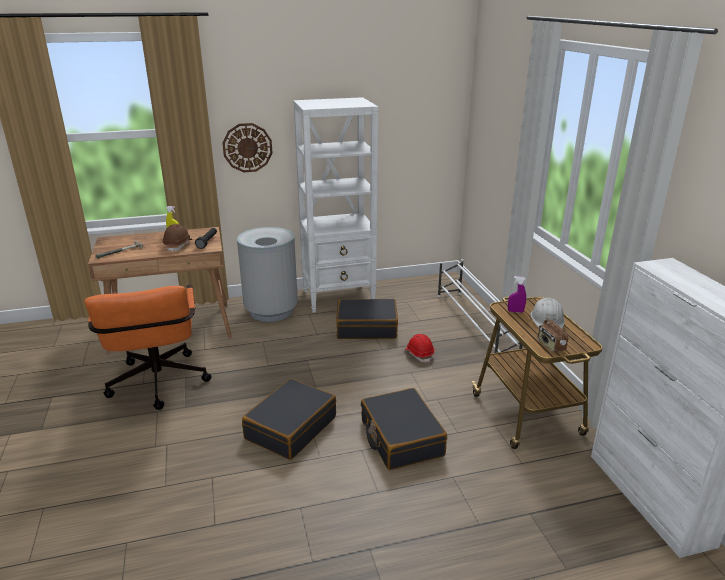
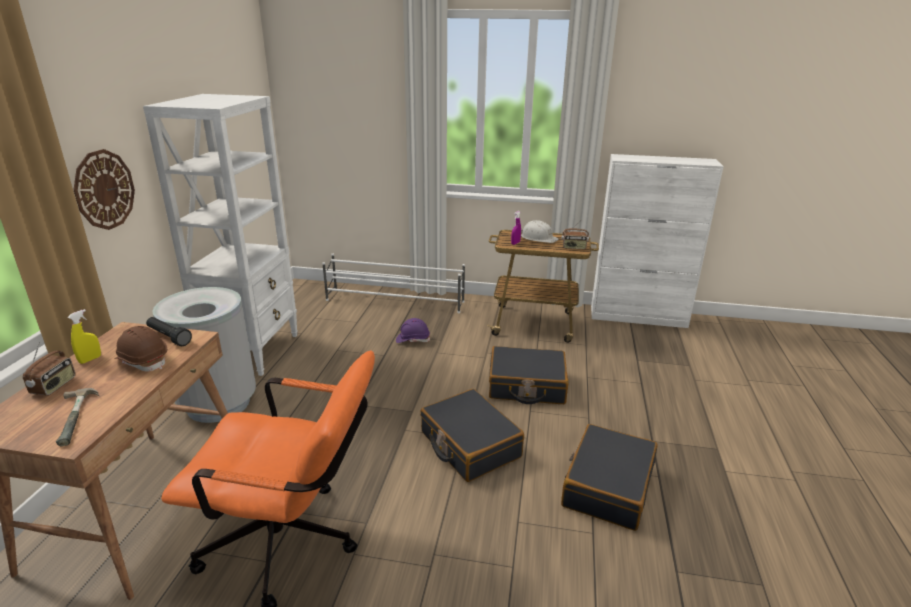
camera: 65 degrees left, 0 degrees up
(145, 238) = (54, 386): none -> radio
(367, 327) = (336, 352): black suitcase -> black suitcase (607, 486)
(419, 354) = (412, 339): red hard hat -> purple hard hat

